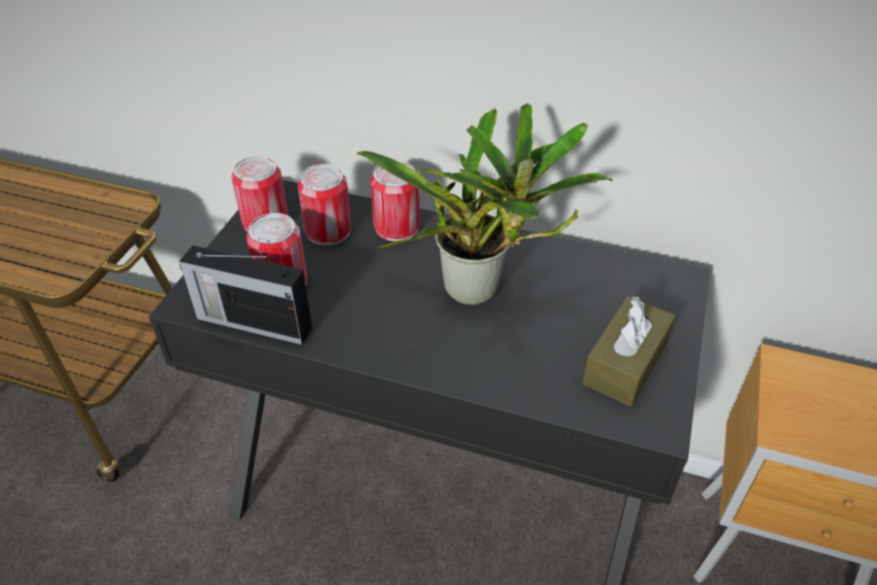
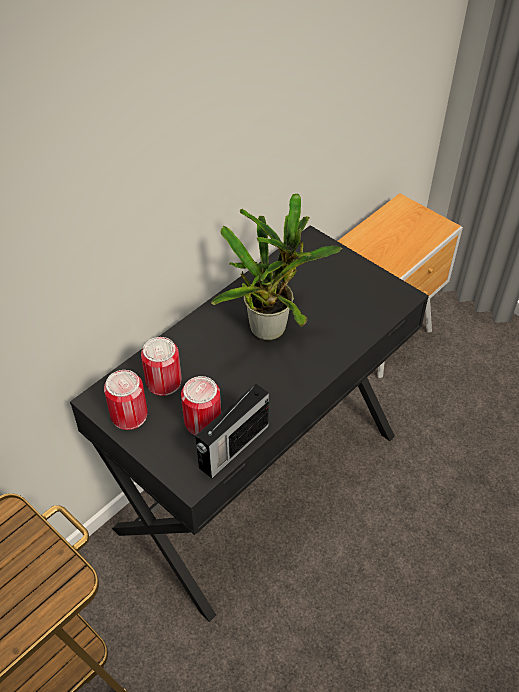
camera: 65 degrees left, 5 degrees up
(397, 227) = (184, 344): can -> none
(625, 363) = (360, 289): brown tissue box -> none

